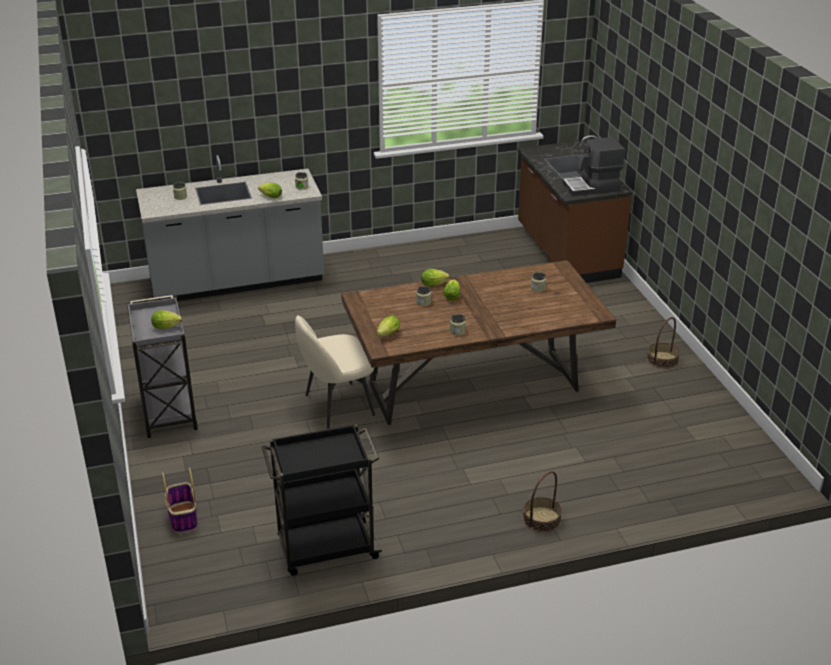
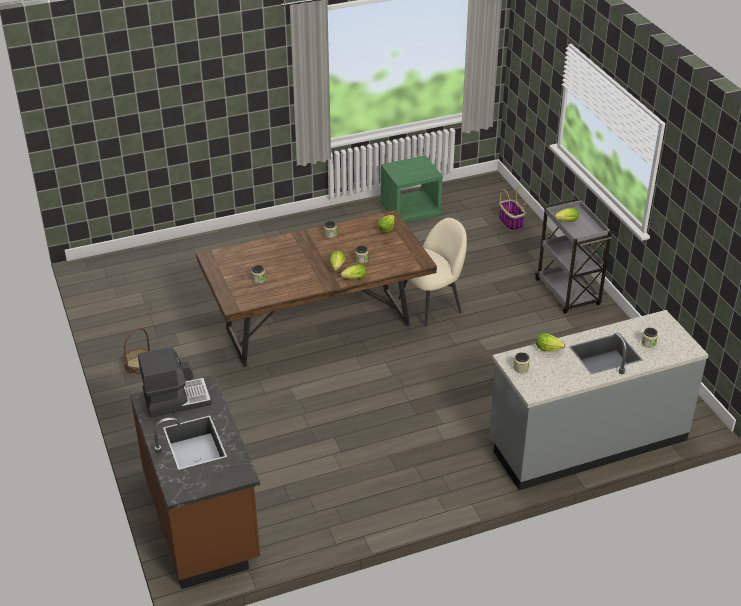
camera: 175 degrees right, 5 degrees up
(325, 549) = (410, 211): black cart -> green nightstand
(542, 519) = (269, 233): basket -> none

